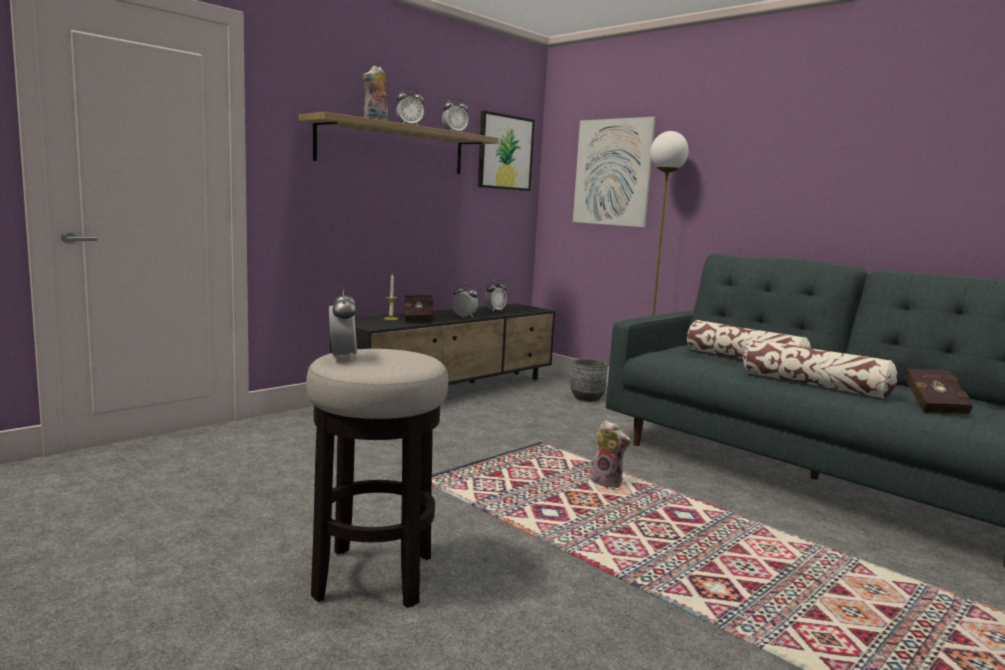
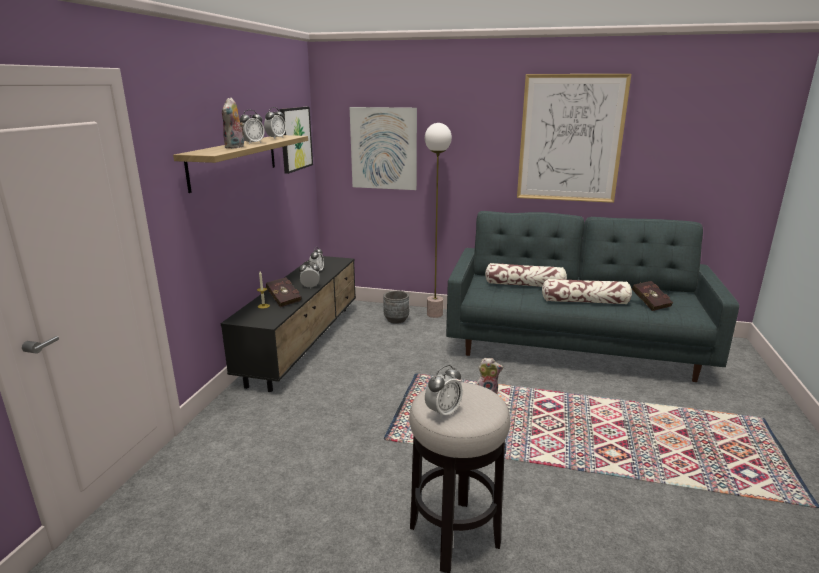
camera: 30 degrees left, 10 degrees up
(342, 357) = (443, 412): alarm clock -> alarm clock turned 90 degrees clockwise
(863, 151) = (570, 139): none -> picture

